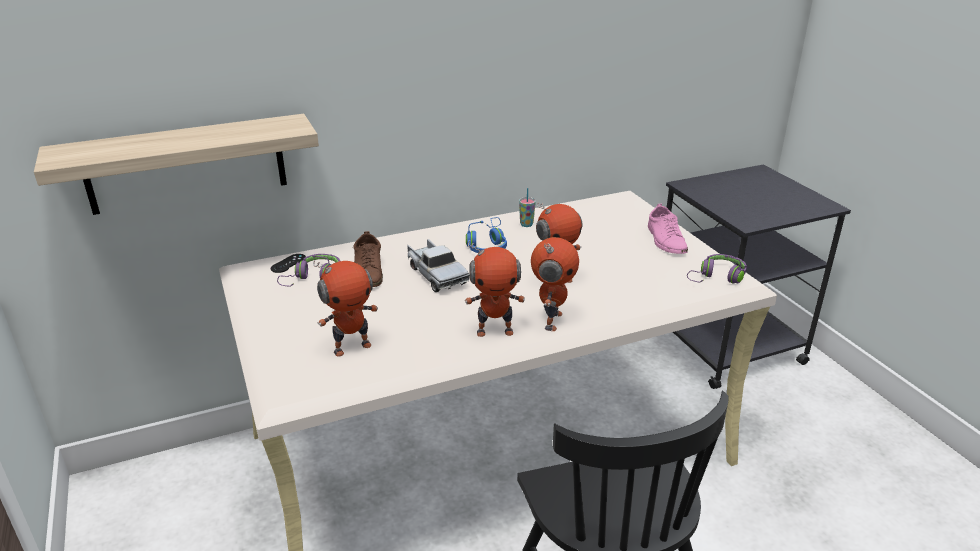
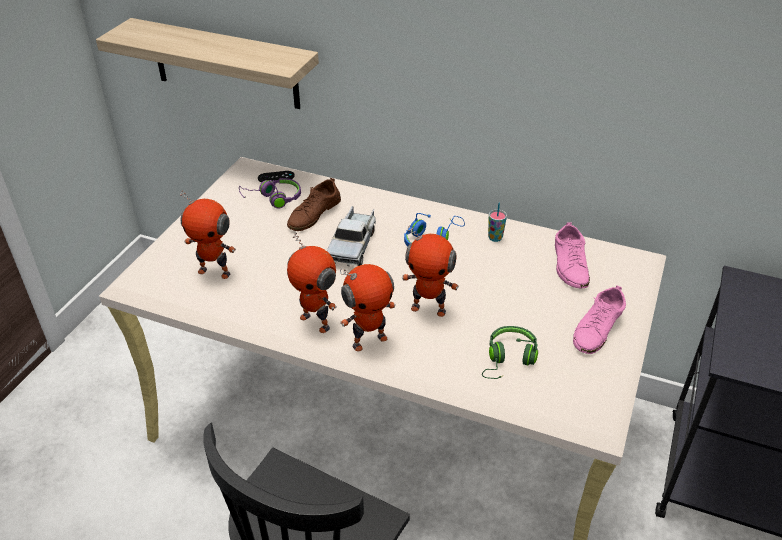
camera: 45 degrees right, 10 degrees up
(595, 217) = (570, 265): none -> pink shoe
(649, 281) = (509, 359): none -> green headphones
(717, 277) = (580, 398): purple headphones -> none

